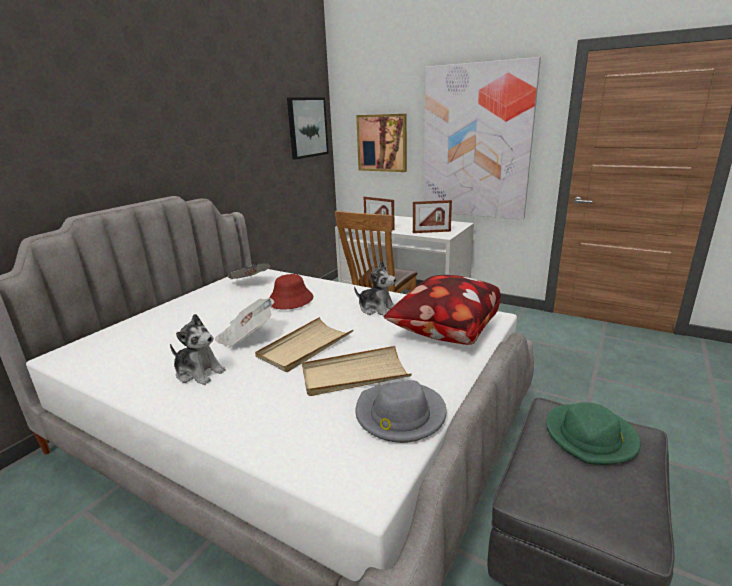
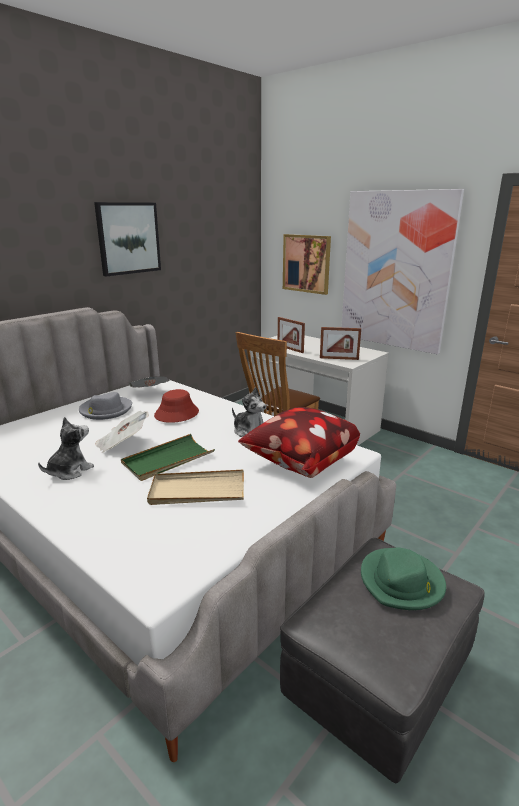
camera: 10 degrees right, 0 degrees up
(199, 372) = (69, 471): plush toy -> plush toy turned 90 degrees counterclockwise
(305, 347) = (167, 460): beige tray -> green tray
(307, 127) = (233, 244): picture -> picture (128, 238)
(400, 415) = (217, 533): grey hat -> grey hat (105, 410)

